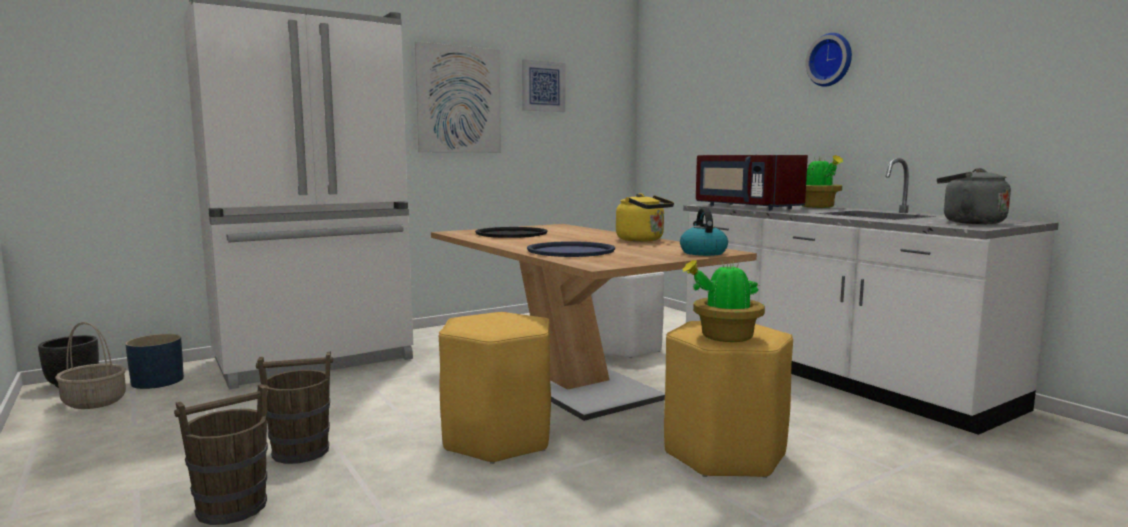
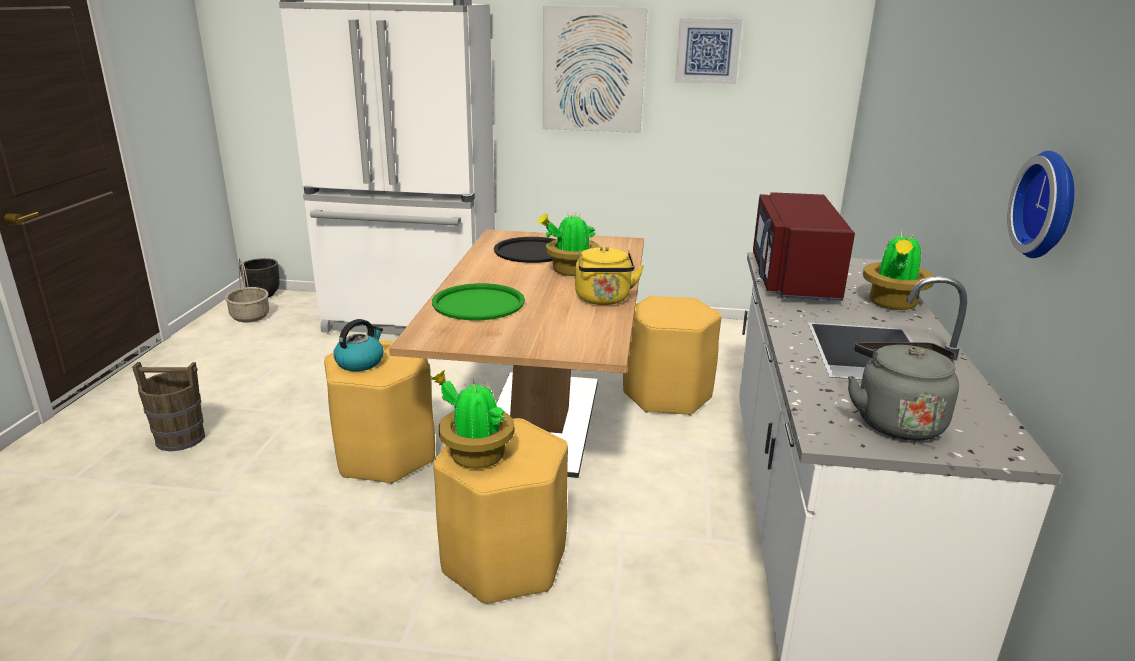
camera: 40 degrees right, 15 degrees up
(157, 381) = (302, 308): blue planter -> none
(300, 451) = (271, 409): brown bucket -> none
(570, 251) = (478, 303): blue tray -> green tray
(574, 236) = (570, 271): none -> potted plant
(624, 347) = (667, 395): white stool -> yellow stool
(702, 252) = (574, 346): kettle -> kettle (360, 362)
(831, 60) = (976, 78): wall clock -> wall clock (1050, 205)

